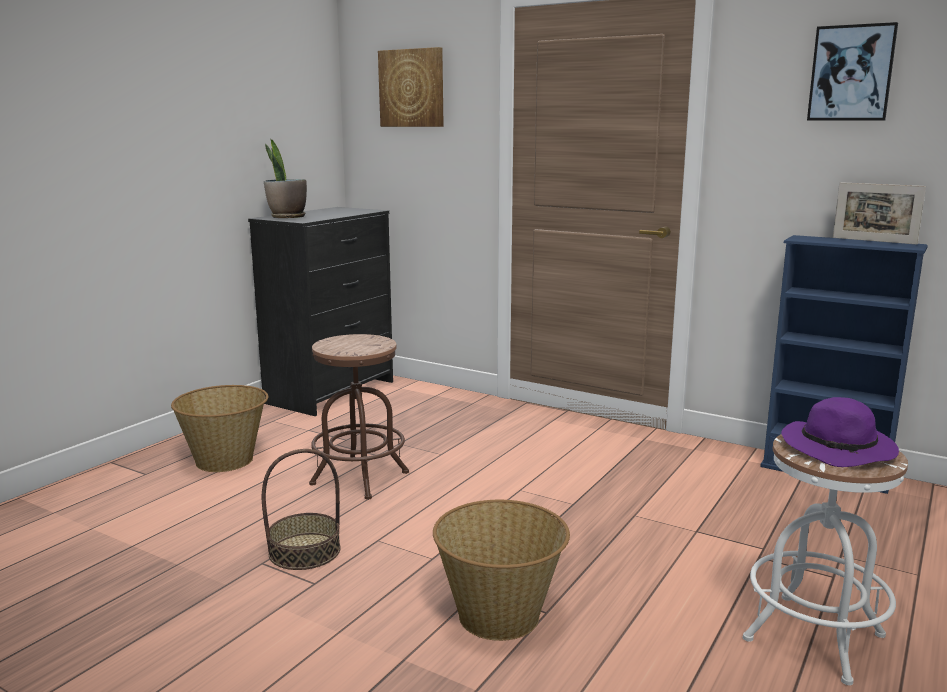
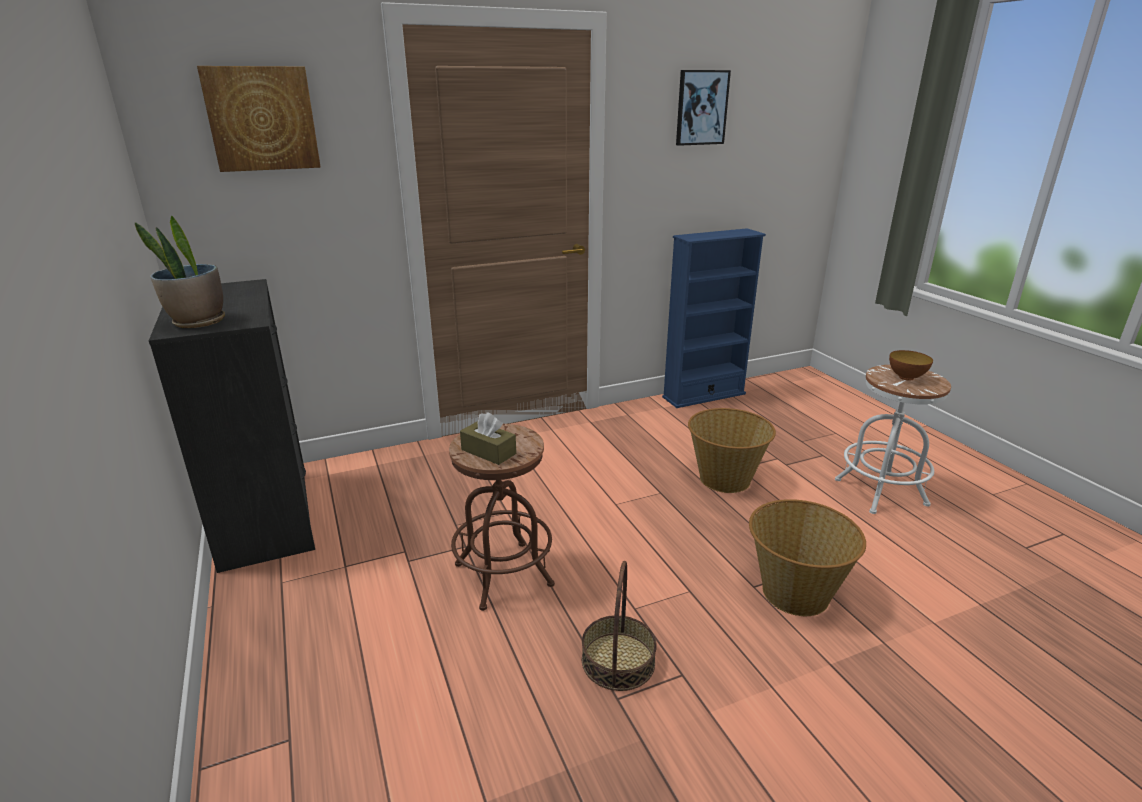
camera: 55 degrees left, 10 degrees up
(225, 460) = (343, 653): basket -> basket (725, 478)
(340, 345) = (488, 452): none -> brown tissue box
(840, 449) = (906, 377): purple hat -> bowl
(873, 241) = (724, 231): picture frame -> none

